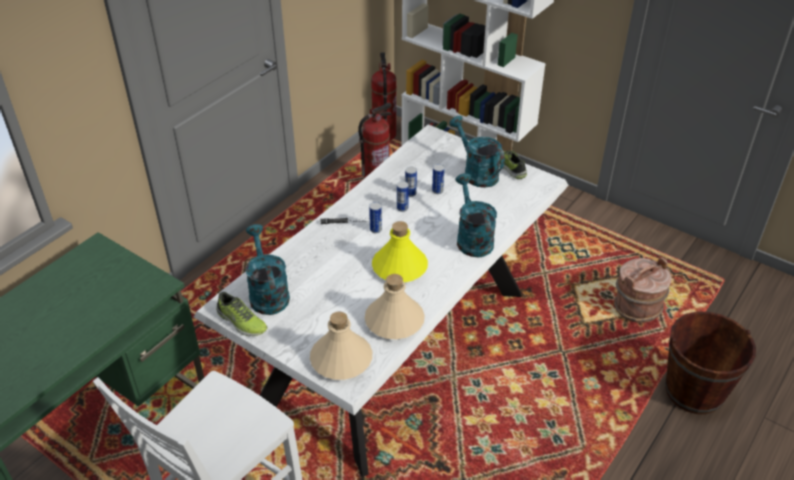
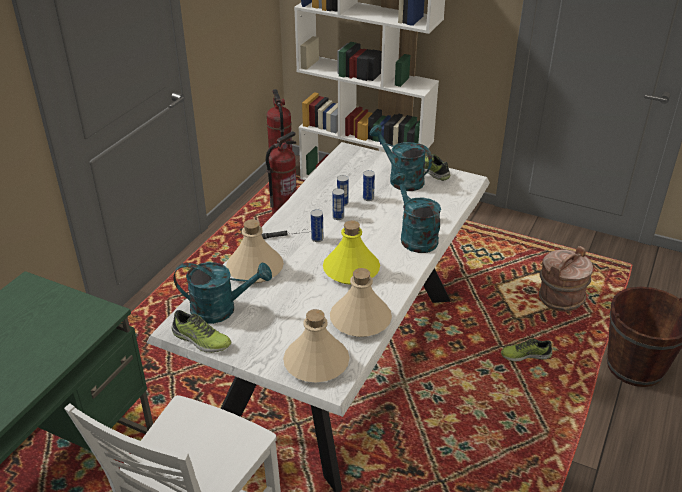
camera: 10 degrees left, 5 degrees down
(267, 293) = (221, 309): turquoise watering can -> turquoise watering can turned 120 degrees clockwise
(308, 255) = (254, 269): none -> beige bottle
(583, 363) = (525, 355): none -> shoe

